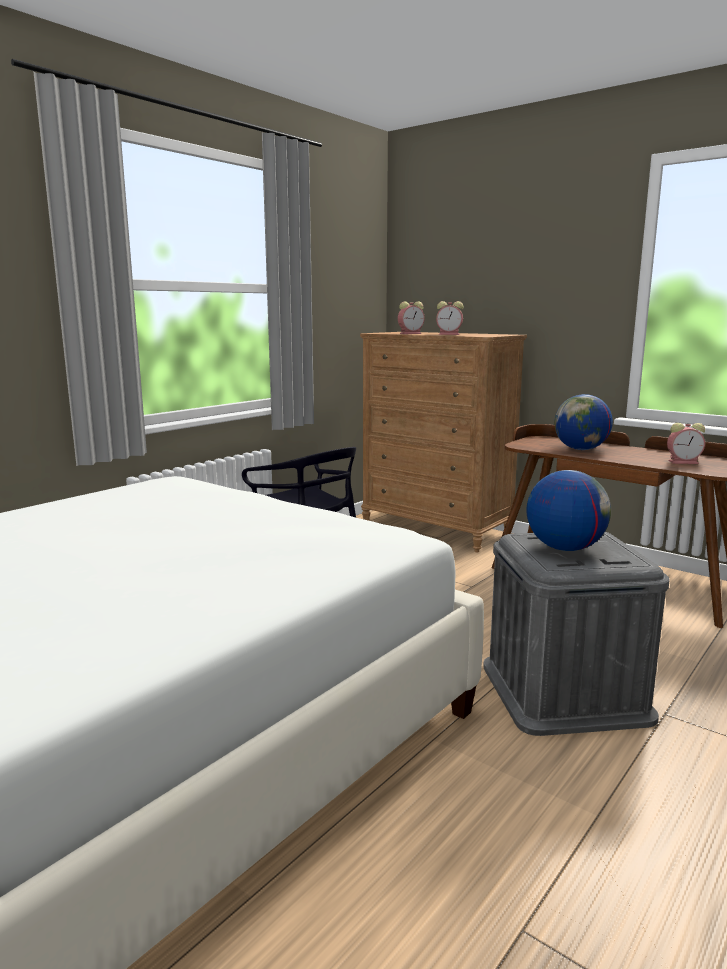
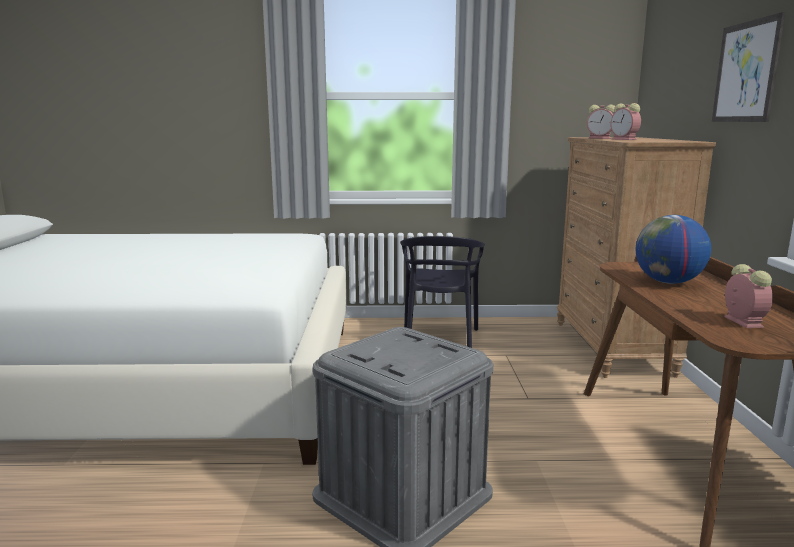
camera: 50 degrees right, 0 degrees up
(553, 279) = (746, 72): none -> picture
(564, 548) = (395, 348): globe -> none
(684, 462) = (741, 321): alarm clock -> alarm clock turned 150 degrees counterclockwise

